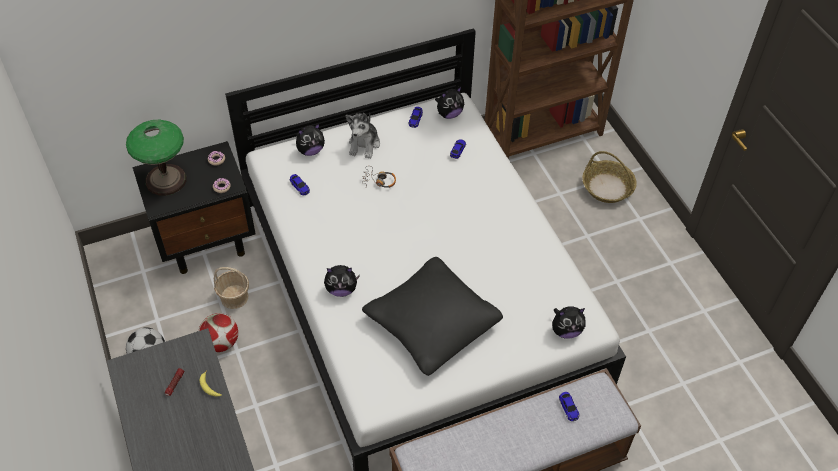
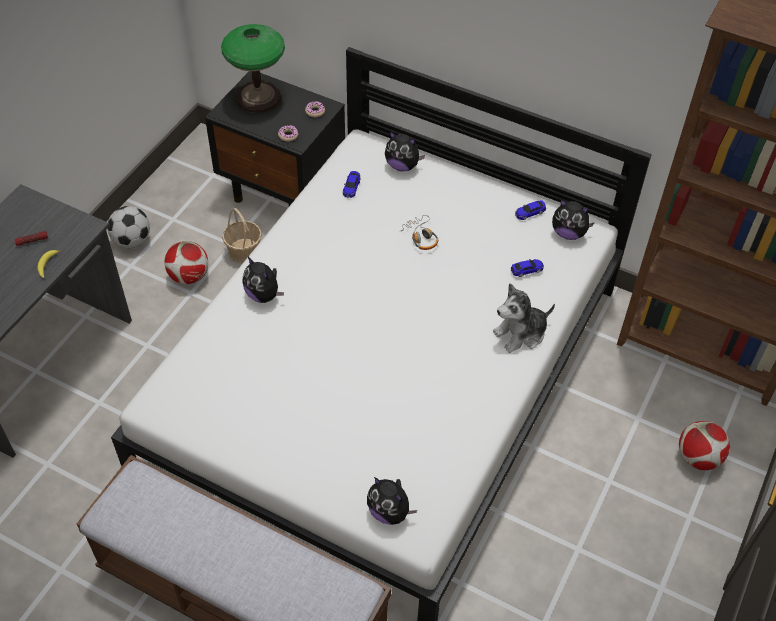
camera: 50 degrees right, 0 degrees up
(364, 144) = (454, 197): plush toy -> plush toy (521, 334)
(432, 323) = (290, 390): black pillow -> none
(568, 408) = (300, 580): toy car -> none
(607, 187) = (698, 458): basket -> football

